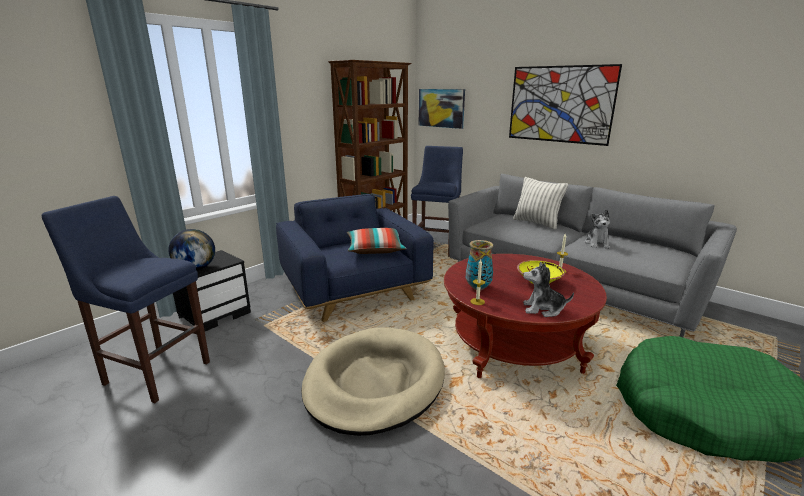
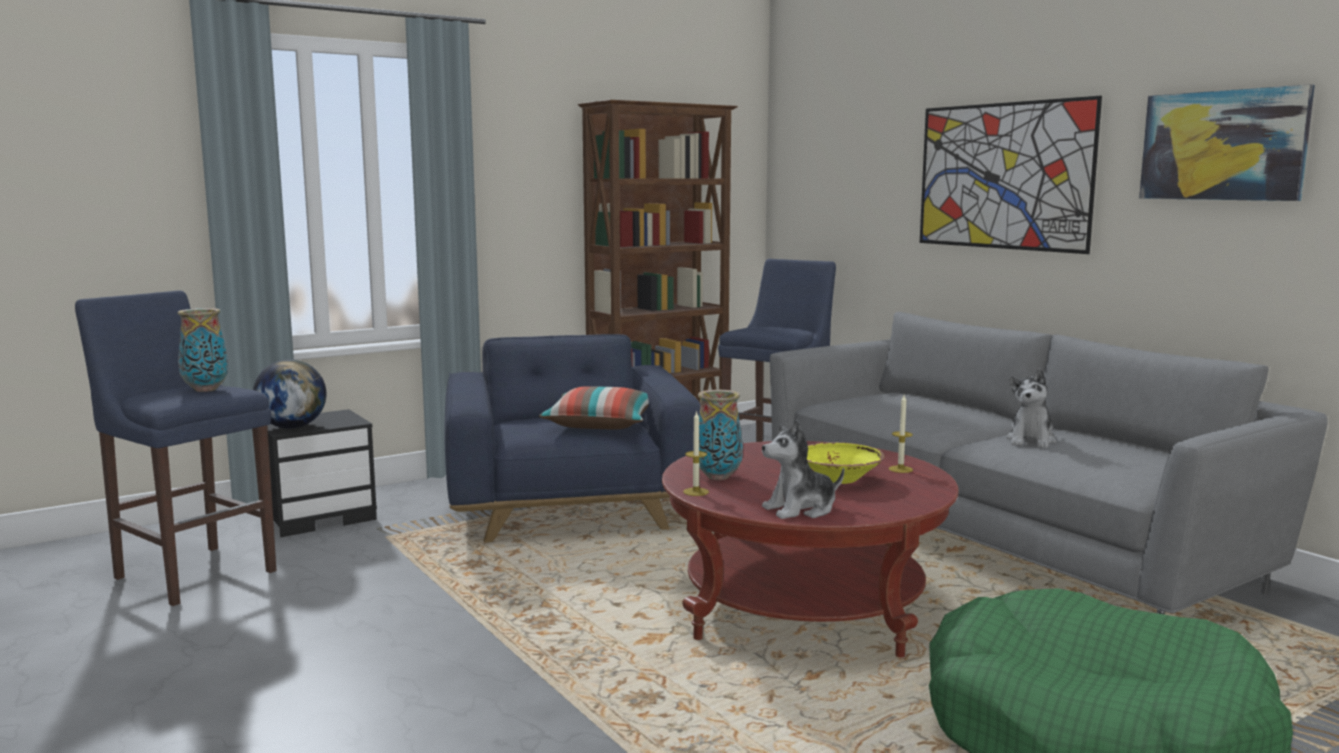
camera: 15 degrees right, 10 degrees down
(151, 264) = (205, 390): none -> vase
(374, 382) = (513, 623): beige dog bed -> none
(441, 108) = (808, 190): picture -> picture (1222, 145)
(536, 223) = (944, 406): pillow -> none
(543, 309) = (800, 509): plush toy -> plush toy turned 45 degrees counterclockwise

